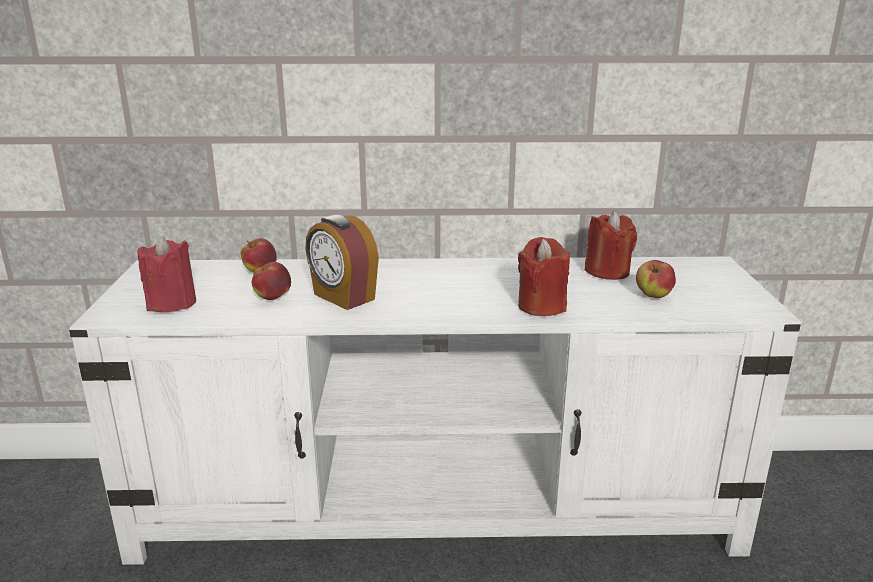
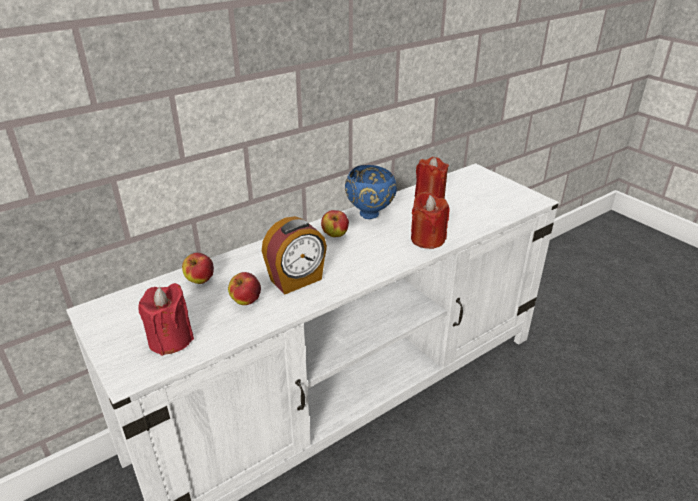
camera: 35 degrees left, 10 degrees up
(343, 297) = (296, 280): alarm clock -> alarm clock turned 45 degrees counterclockwise
(508, 268) = (370, 215): none -> blue bowl
(653, 296) = (474, 208): apple -> apple (335, 235)

